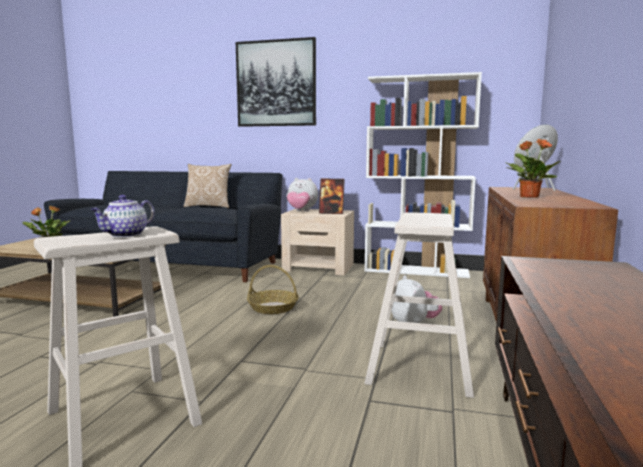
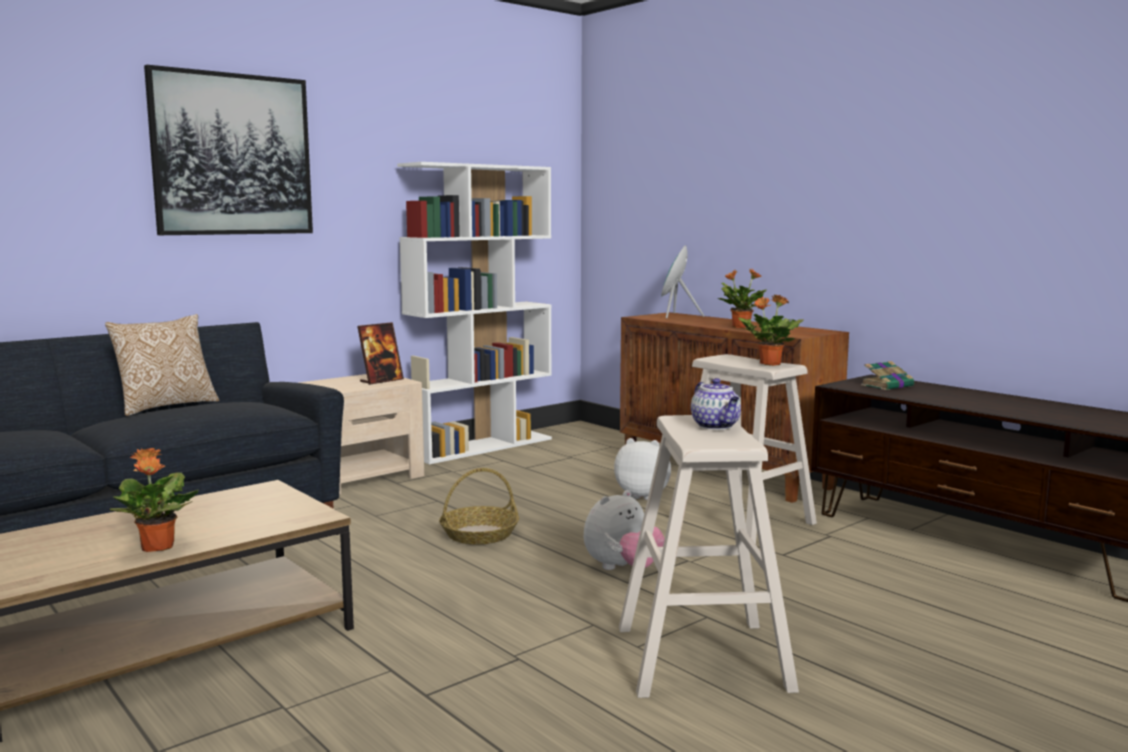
camera: 55 degrees left, 0 degrees up
(301, 211) = (326, 386): plush toy -> plush toy (622, 568)
(429, 221) = (769, 364): none -> potted plant
(579, 272) = (888, 385): none -> book

